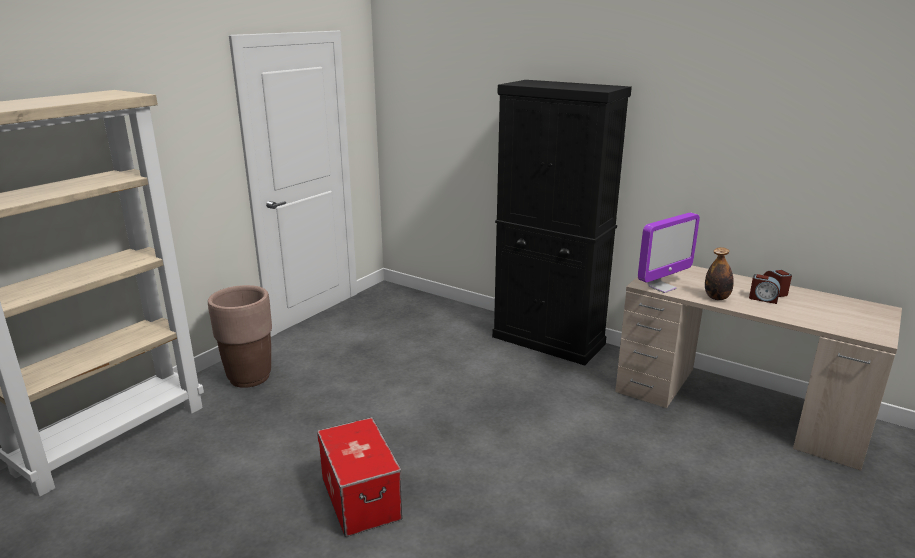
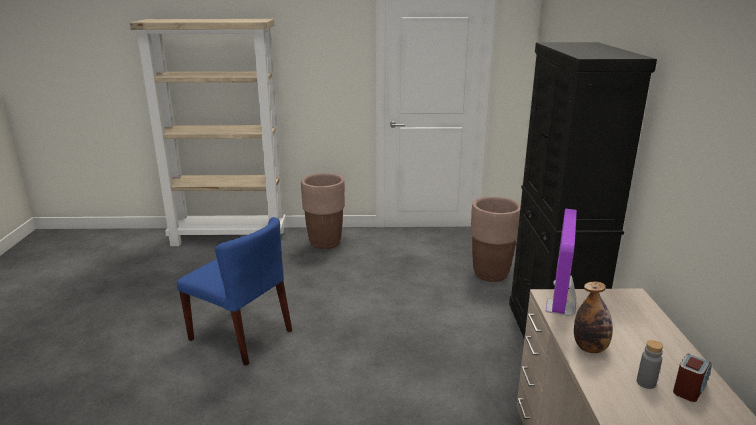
camera: 55 degrees right, 0 degrees up
(361, 498) = (241, 335): storage box -> blue chair
(440, 324) = (490, 274): none -> brown planter
(661, 287) = (560, 308): monitor -> monitor turned 90 degrees clockwise
(763, 299) = (646, 383): alarm clock -> grey bottle

